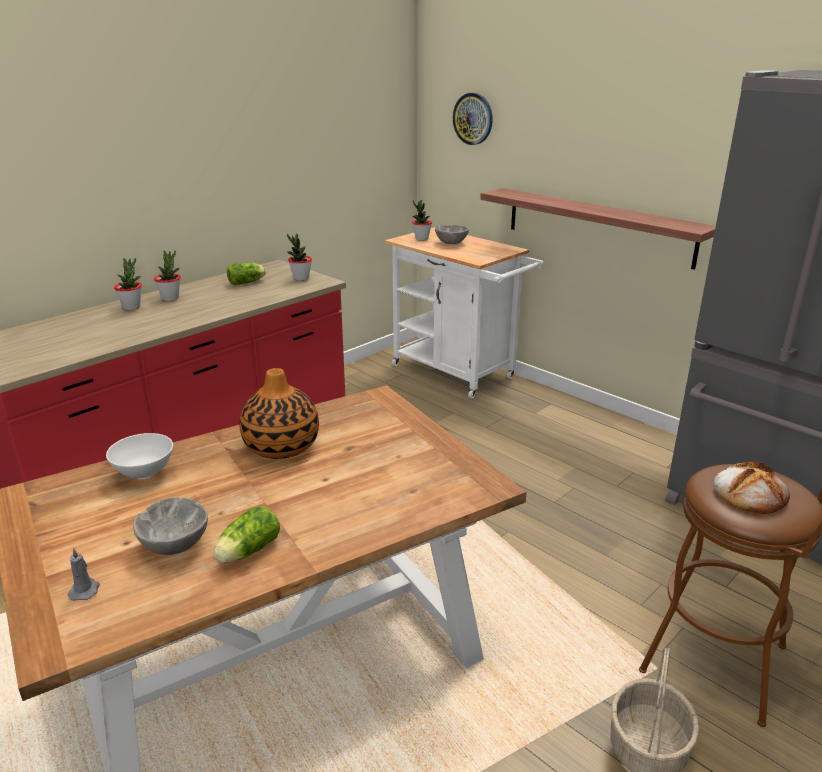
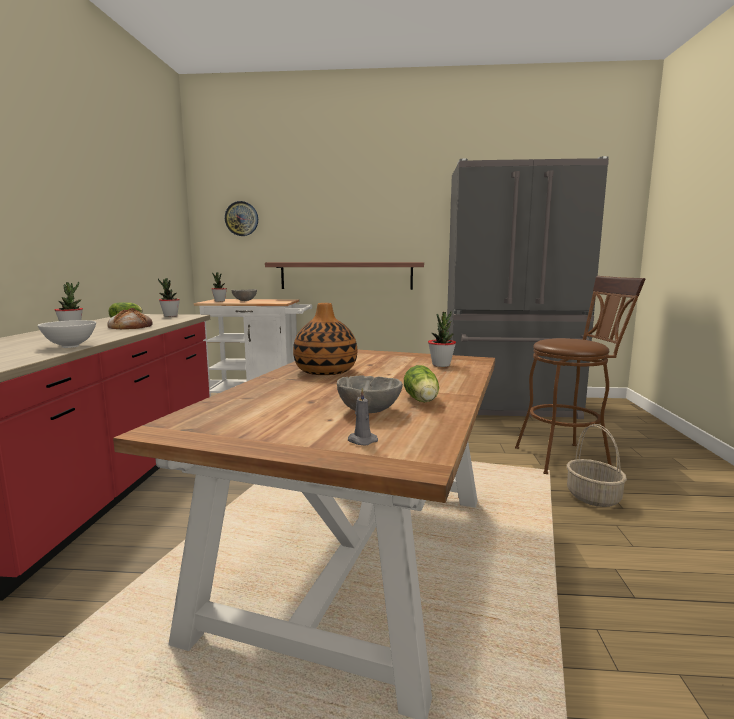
camera: 40 degrees left, 15 degrees down
(131, 307) = (40, 335): potted plant -> potted plant (441, 365)
(145, 474) = (255, 398): white bowl -> white bowl (71, 346)
(749, 493) = (571, 341): bread -> bread (130, 326)

